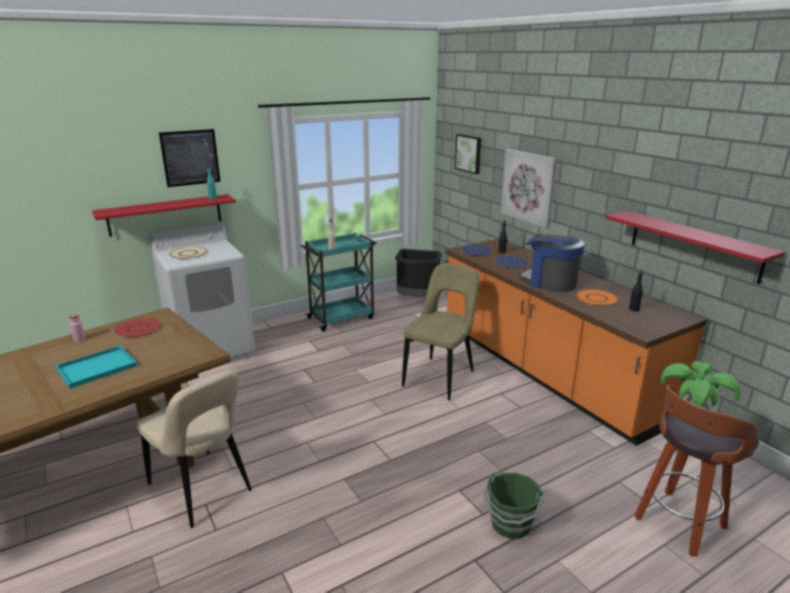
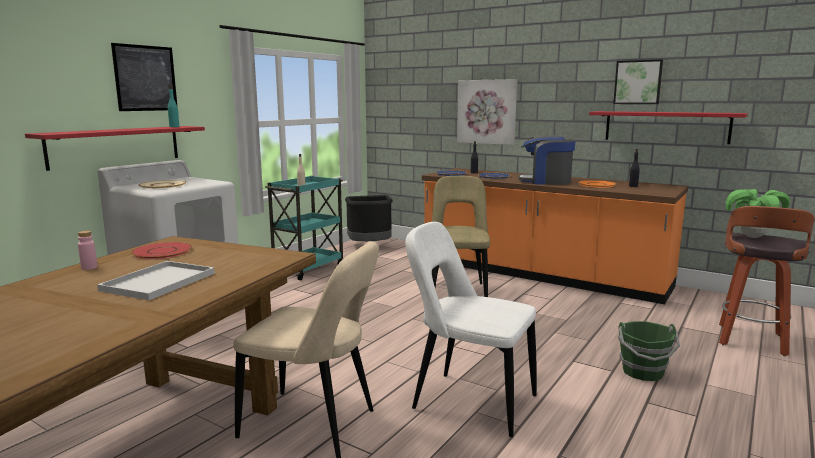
camera: 25 degrees left, 10 degrees down
(98, 367) = (159, 281): turquoise tray -> white tray
(327, 505) = (468, 401): none -> white chair
(469, 153) = (411, 93): picture -> picture (638, 82)

